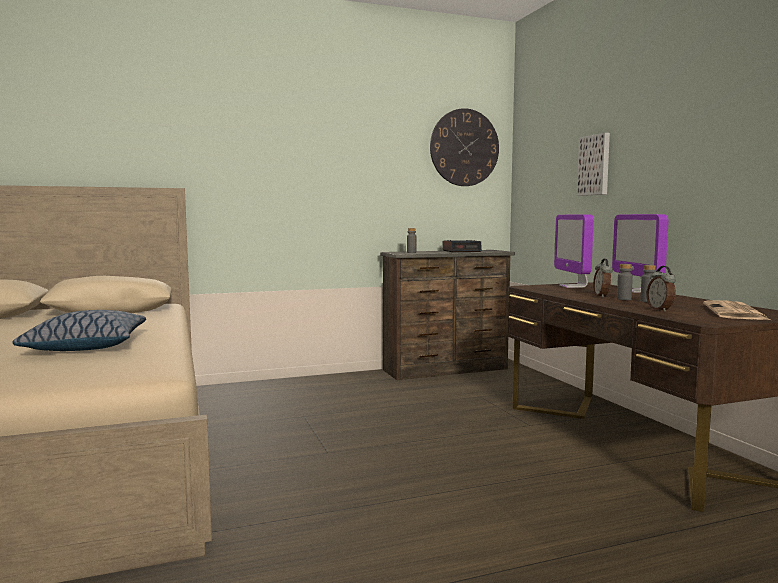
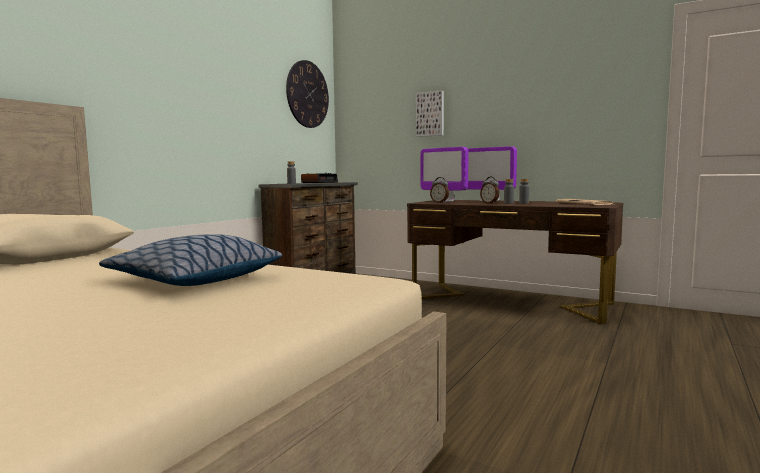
camera: 40 degrees left, 0 degrees up
(660, 310) = (553, 205): alarm clock -> alarm clock (439, 202)

